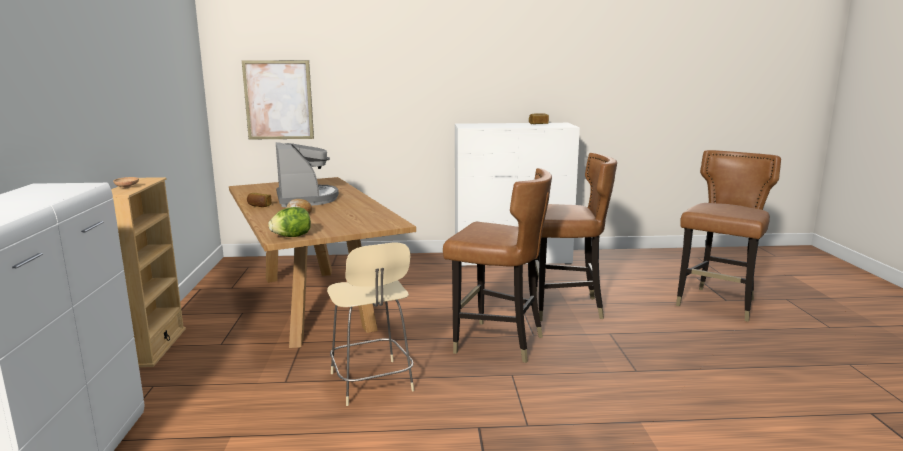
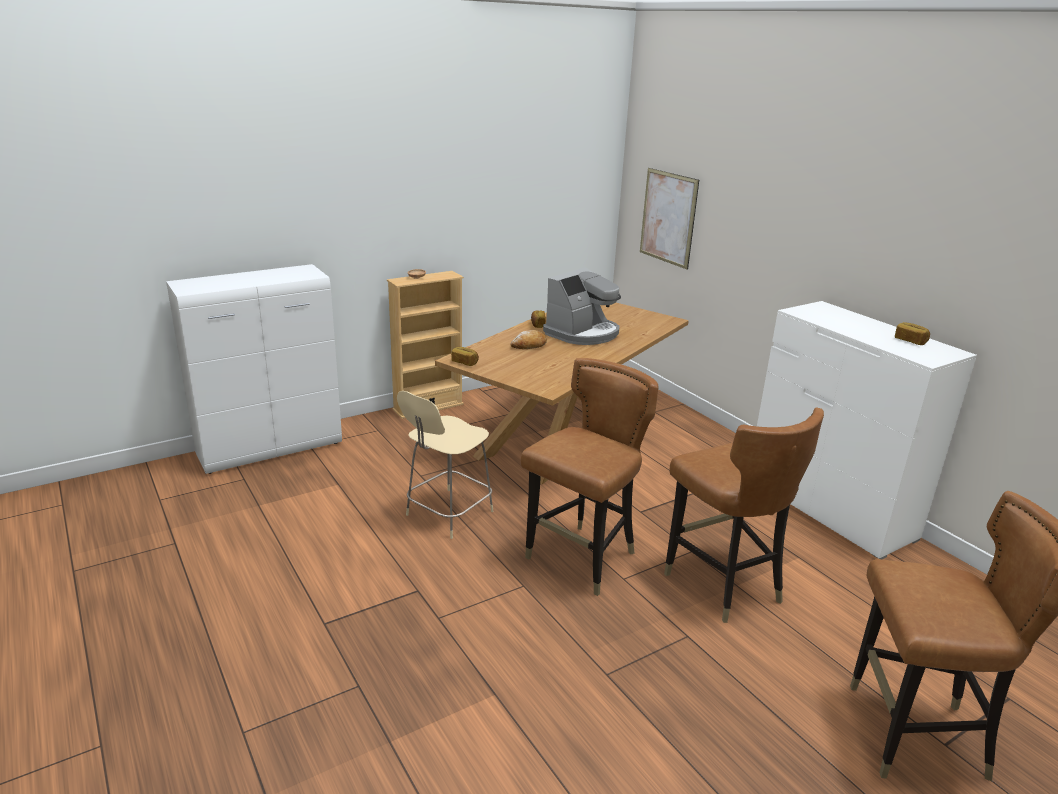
camera: 60 degrees right, 10 degrees up
(292, 236) = (465, 362): lettuce -> bread
(497, 343) = (582, 559): brown chair -> brown chair turned 135 degrees counterclockwise

